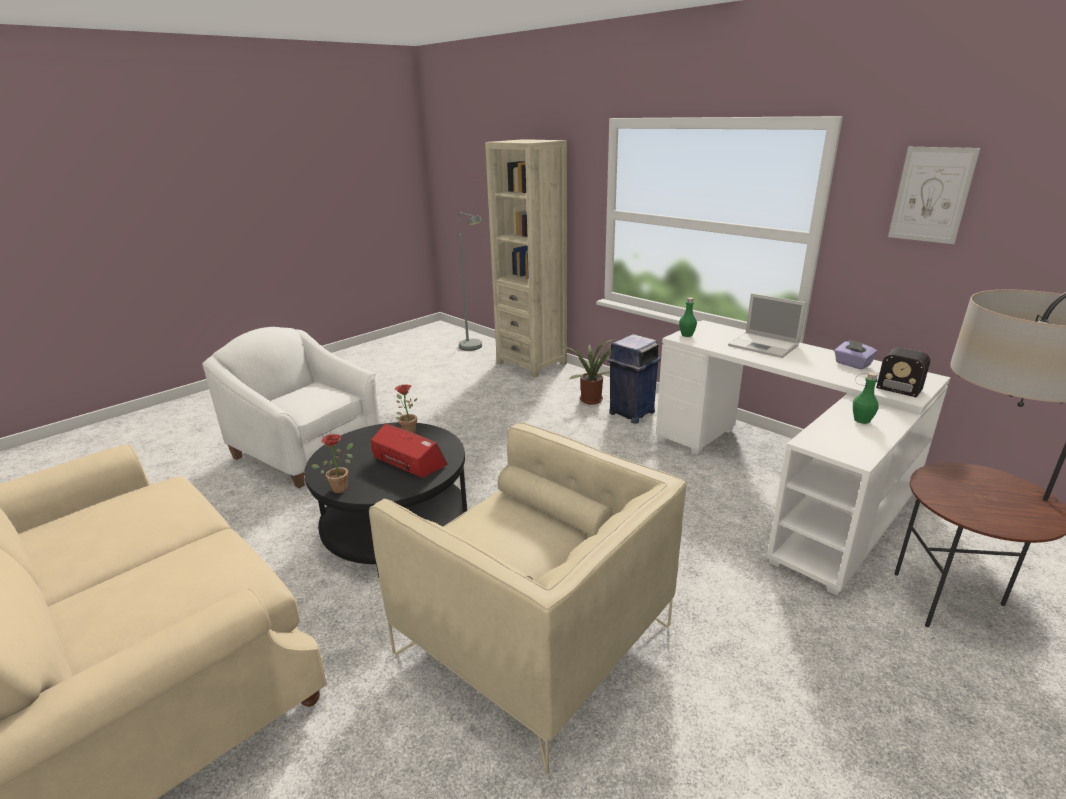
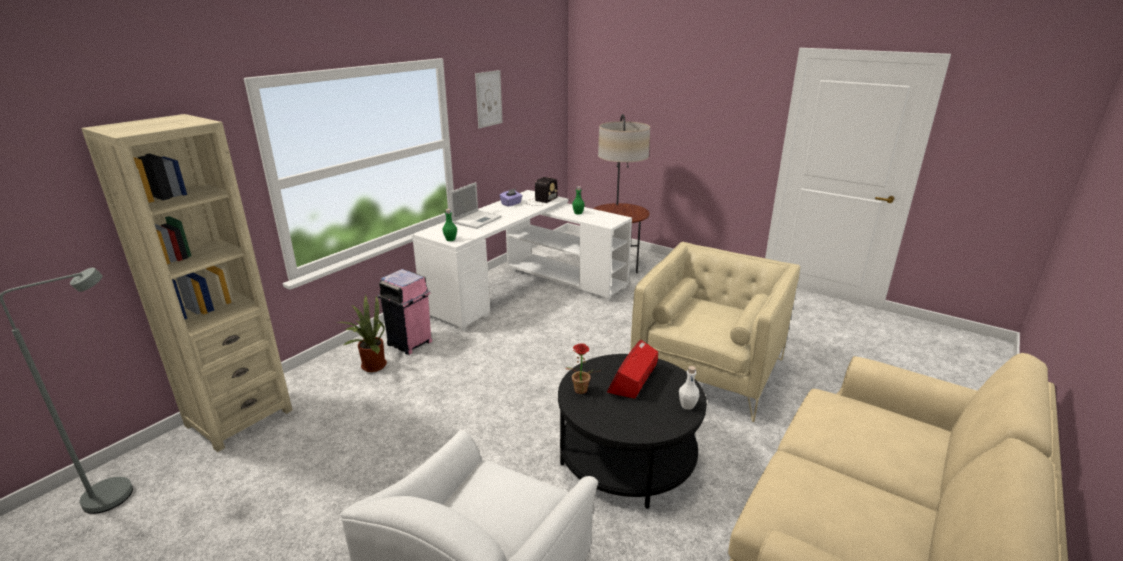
camera: 100 degrees left, 0 degrees up
(341, 487) = (687, 405): potted plant -> white bottle
(631, 413) = (410, 343): blue trash can -> pink trash can

